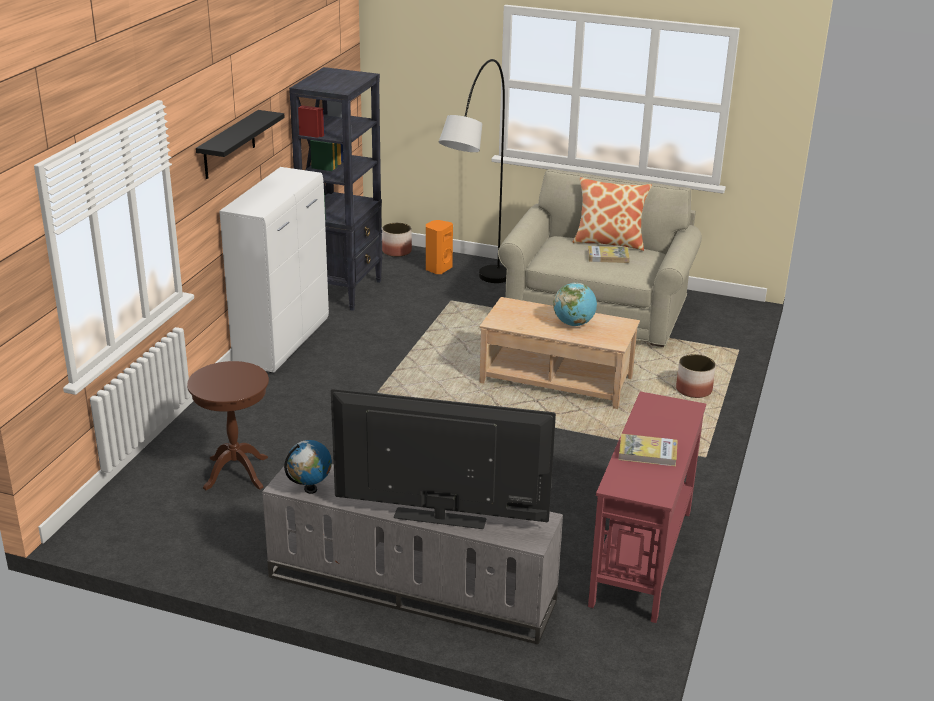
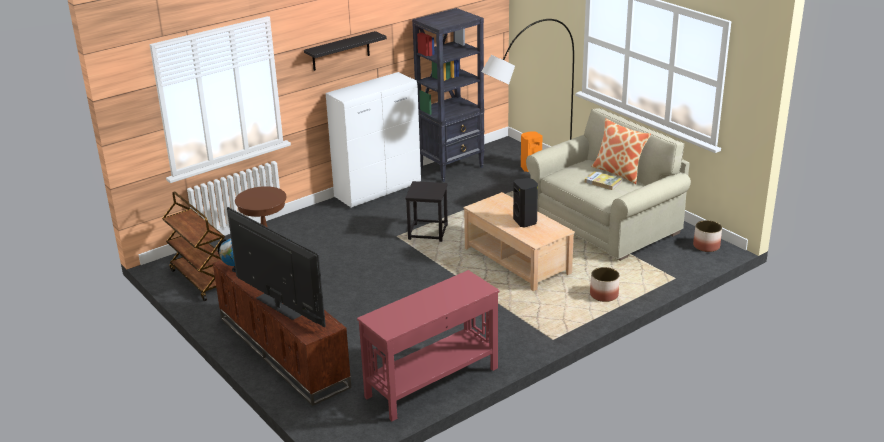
camera: 35 degrees right, 0 degrees up
(169, 534) = (200, 280): none -> brown cart
(397, 251) = (517, 149): planter -> planter (706, 246)
(409, 589) = (281, 351): grey tv stand -> brown tv stand
(411, 376) = (428, 232): none -> black stool
(574, 324) = (525, 222): globe -> black speaker
(647, 453) = (418, 306): book -> none

